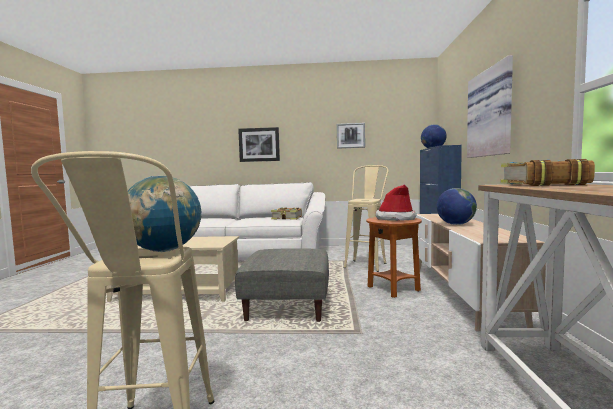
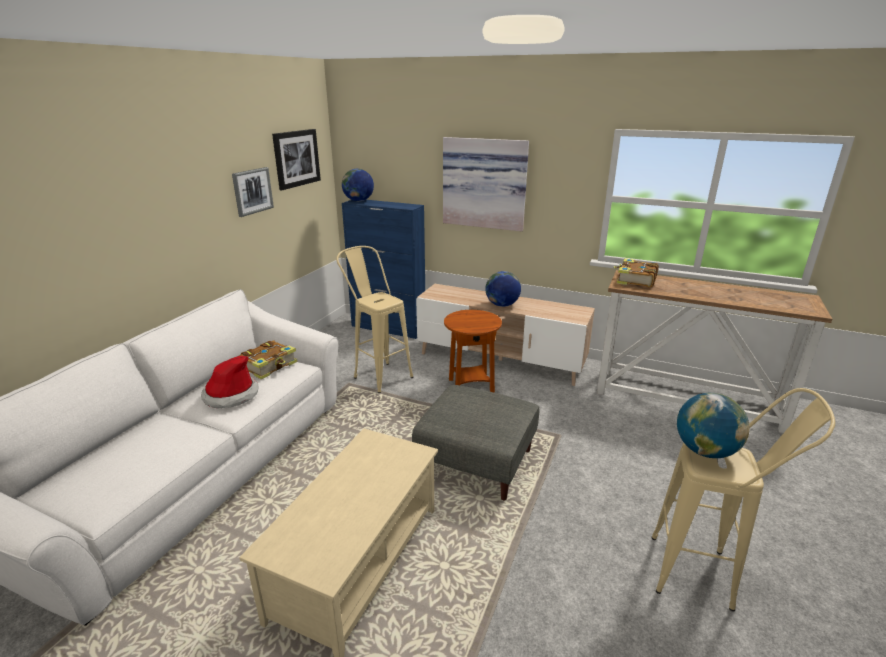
camera: 70 degrees left, 20 degrees up
(259, 144) = (109, 240): picture -> picture (296, 158)
(395, 218) = (470, 318): hat -> hat (231, 395)

